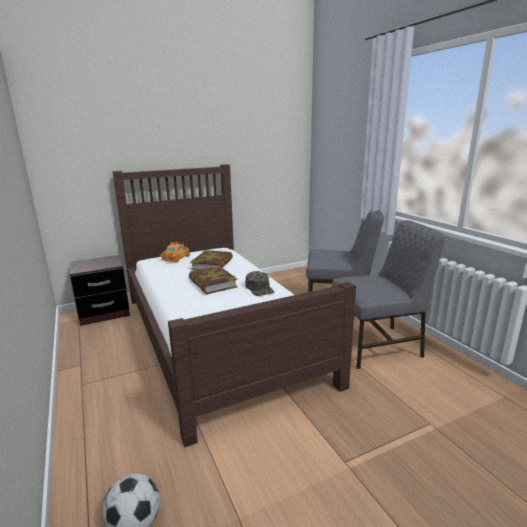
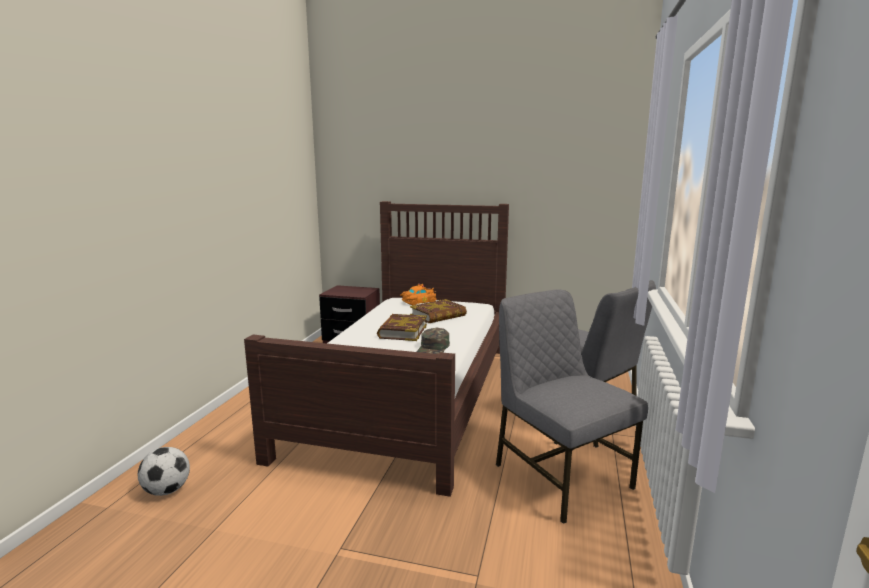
camera: 40 degrees right, 5 degrees down
(377, 345) = (559, 475): grey chair -> grey chair turned 150 degrees counterclockwise

